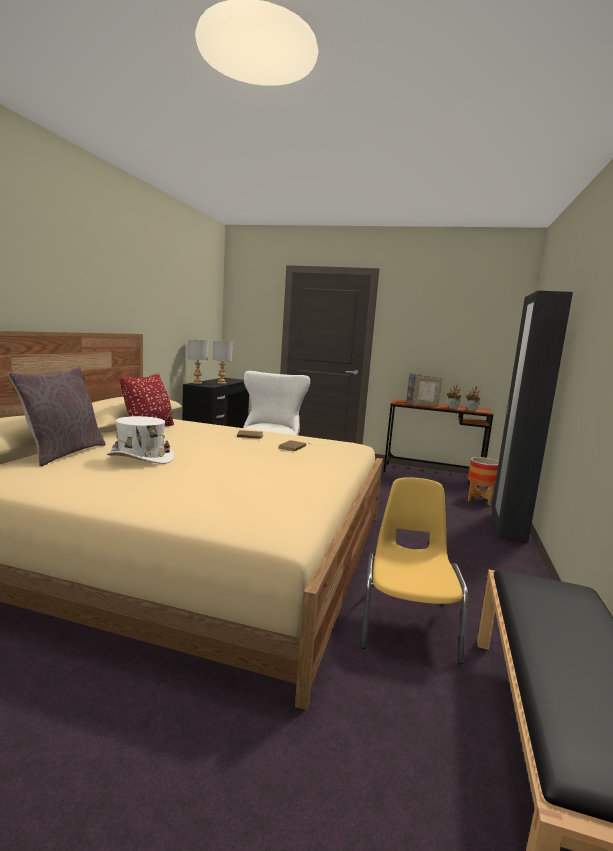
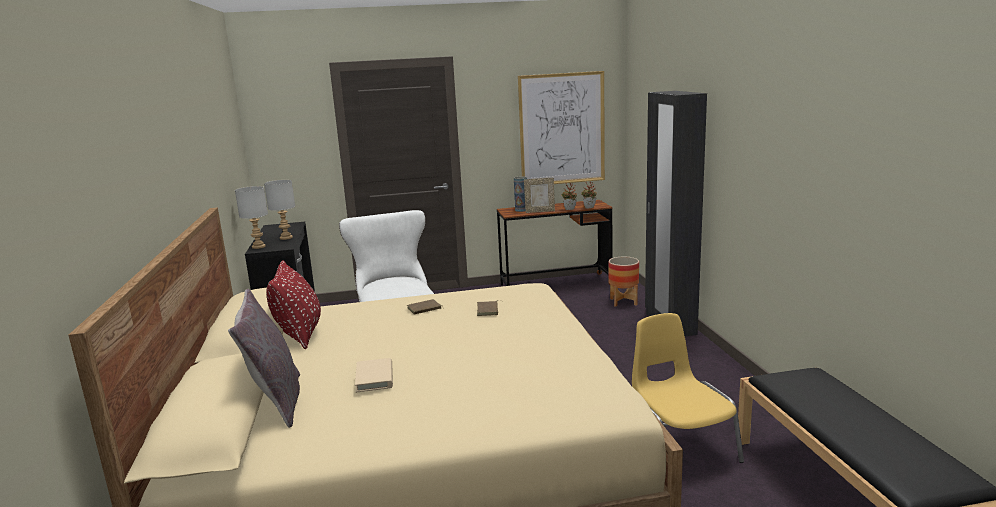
camera: 25 degrees left, 5 degrees up
(140, 458) = (374, 378): white hat -> beige book
(464, 340) = (562, 129): none -> picture

